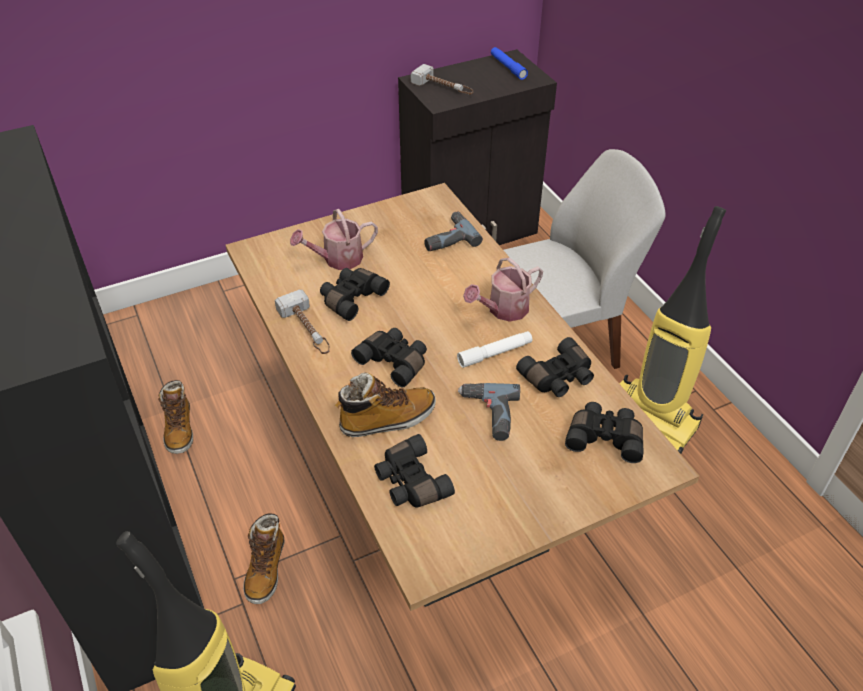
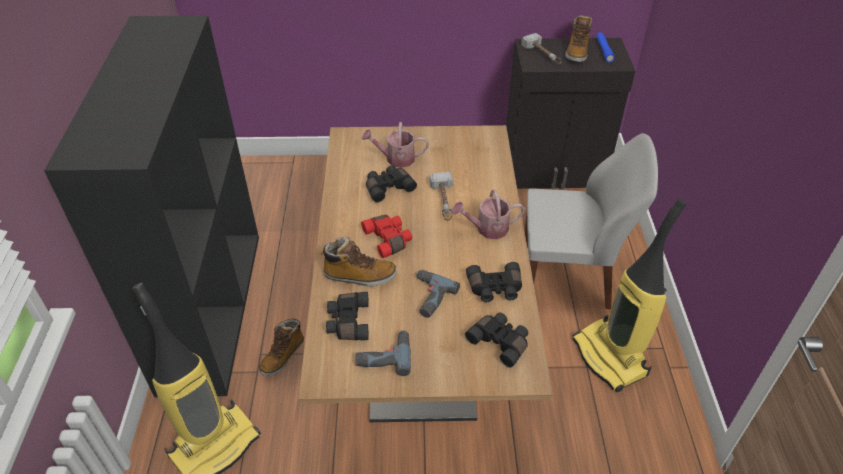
camera: 25 degrees right, 0 degrees up
(179, 429) = (279, 246): boot -> boot (577, 52)
(307, 330) = (346, 200): hammer -> hammer (444, 201)
(394, 362) = (389, 239): black binoculars -> red binoculars
(447, 238) = (481, 165): power drill -> power drill (384, 355)
(495, 353) = (461, 257): white flashlight -> none

